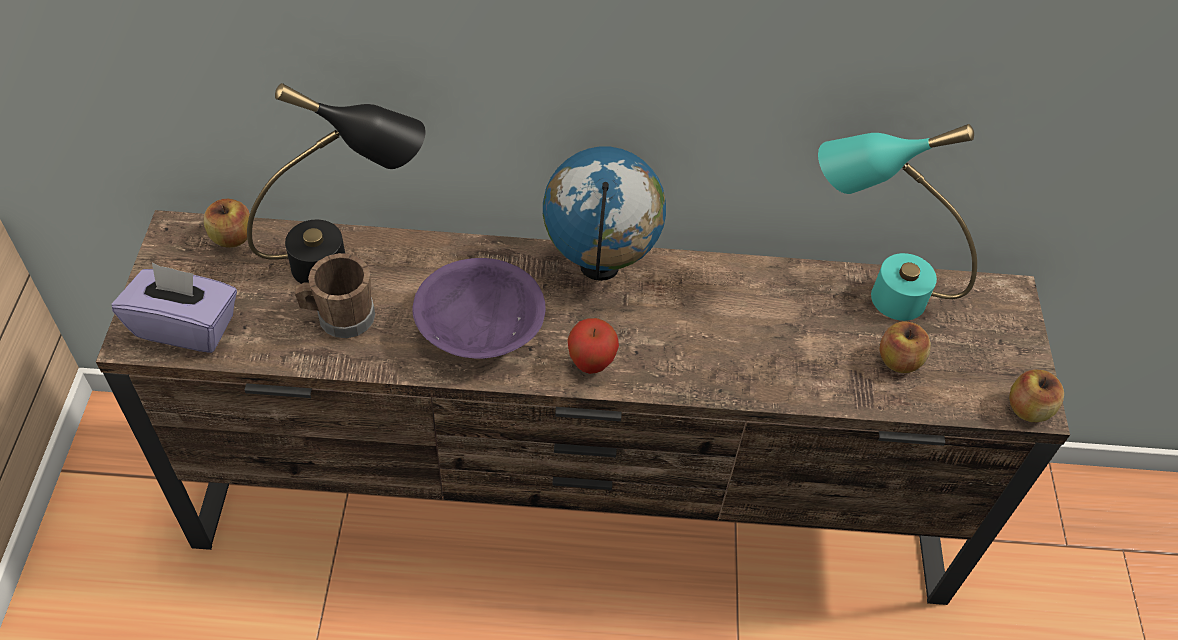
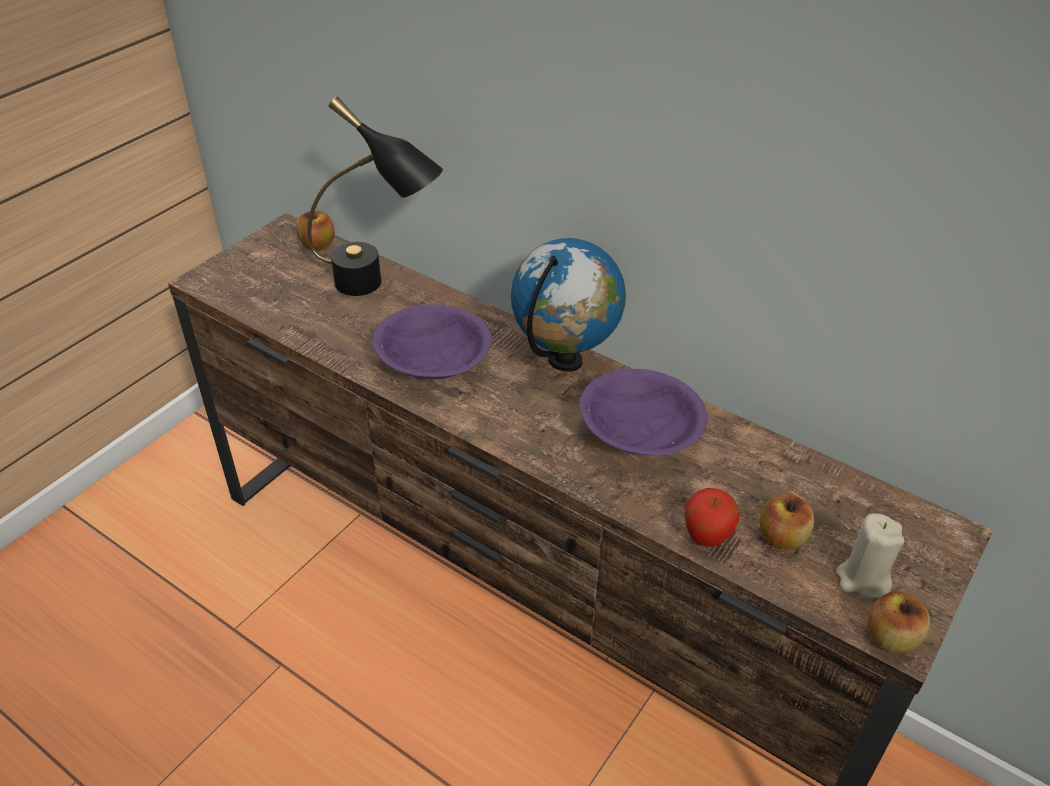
camera: 35 degrees right, 10 degrees down
(186, 326) = (239, 284): purple tissue box -> none
(339, 317) = (342, 318): brown mug -> none
(591, 364) = (498, 422): apple -> apple (706, 538)
(721, 317) = (639, 435): none -> purple bowl
(870, 292) = (800, 473): turquoise table lamp -> none
(977, 368) = (862, 579): none -> beige candle

